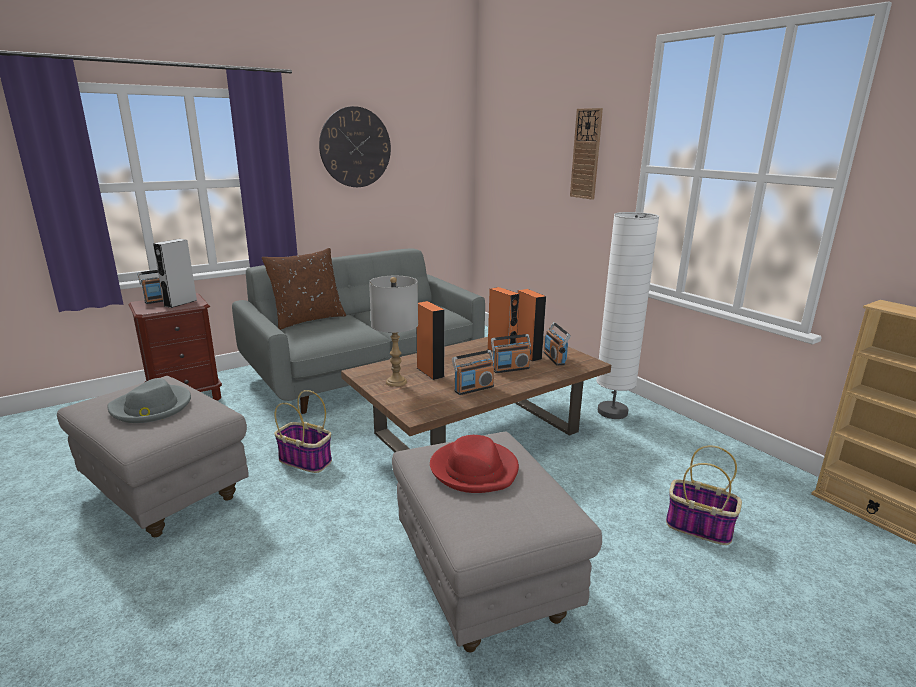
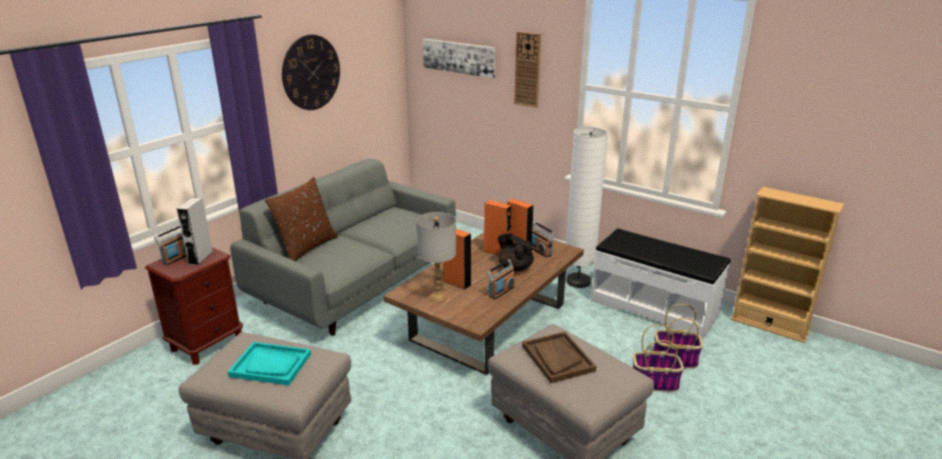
camera: 20 degrees left, 5 degrees up
(151, 407) = (271, 365): grey hat -> turquoise tray
(306, 460) = (371, 377): basket -> basket (655, 382)
(474, 469) = (557, 358): red hat -> brown tray
(510, 369) = (515, 267): radio -> black teapot
(521, 147) = (459, 57): none -> picture
(700, 457) = (654, 307): none -> white bench

